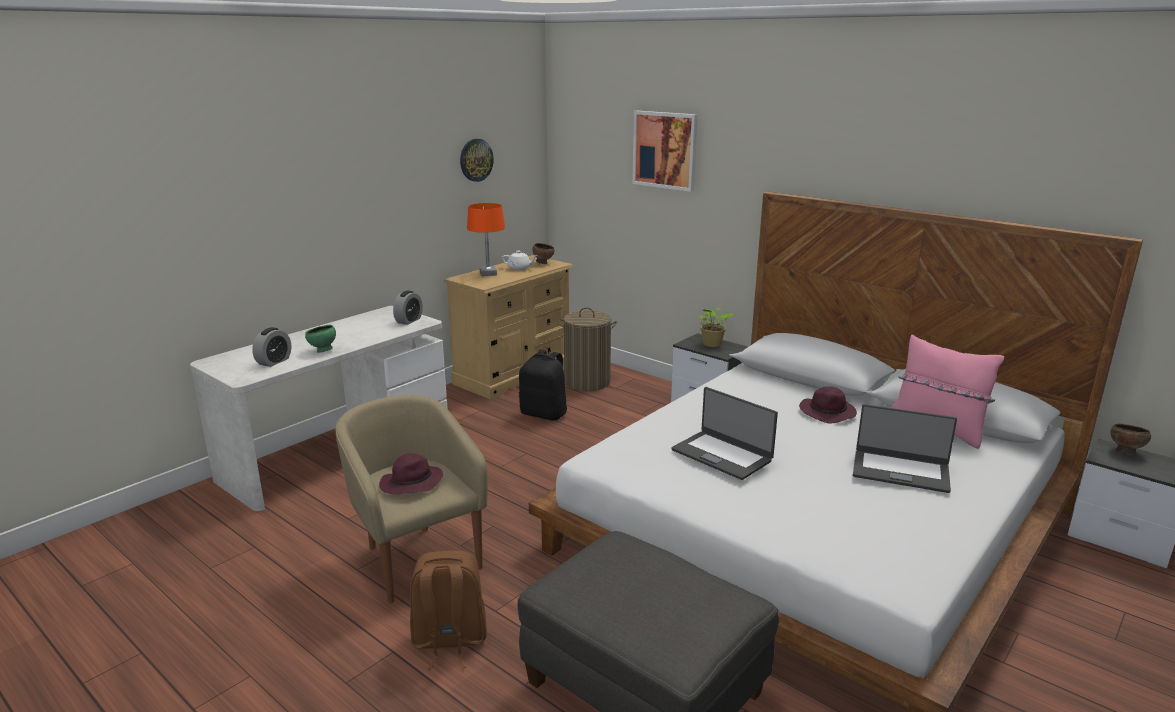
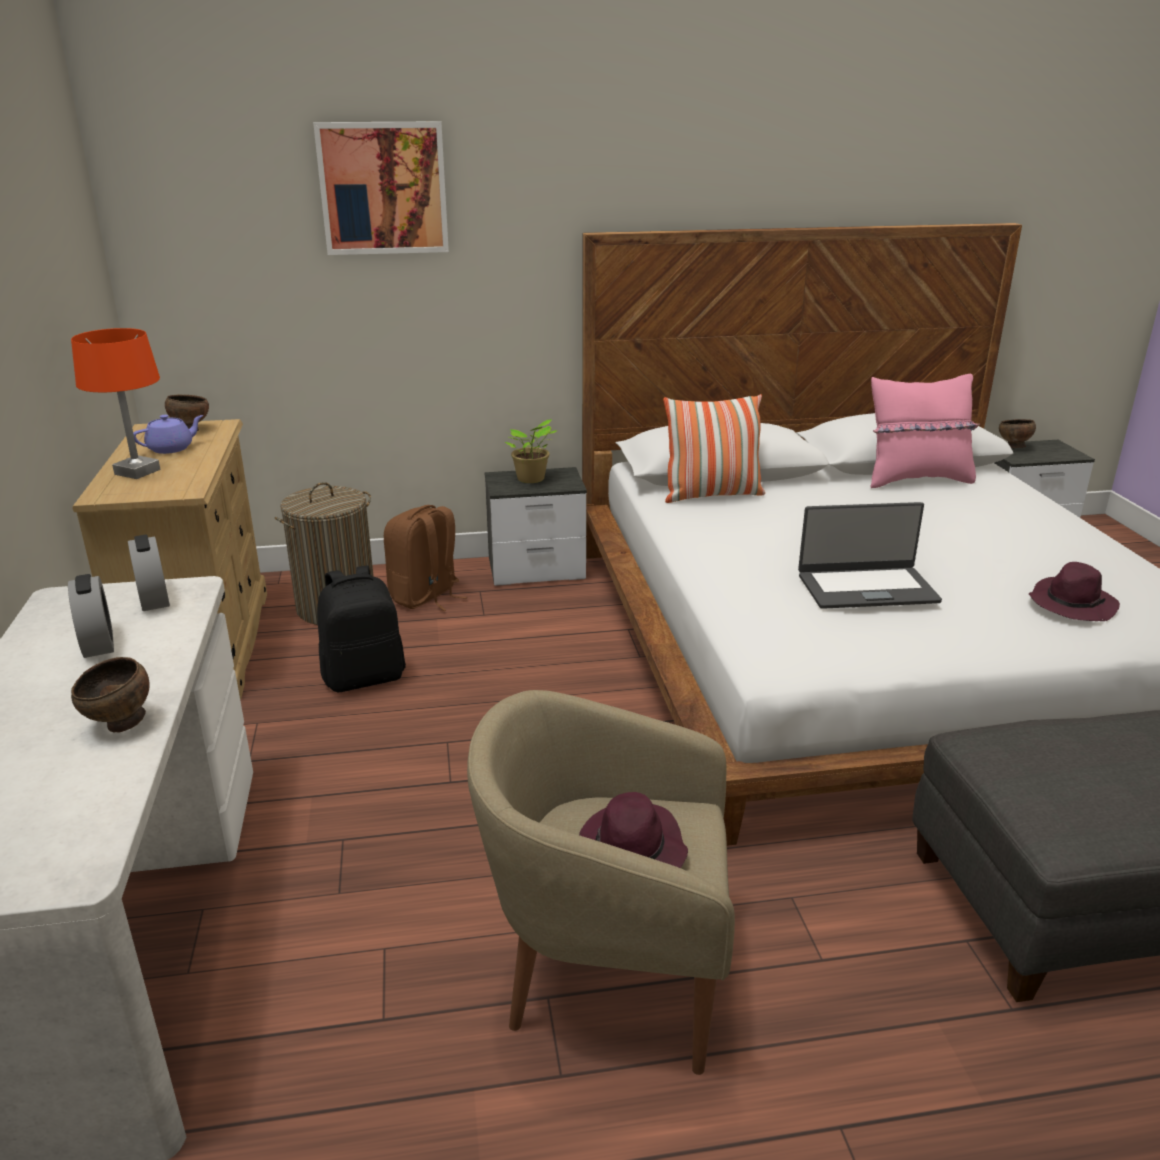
camera: 50 degrees left, 5 degrees up
(274, 361) = (59, 800): alarm clock -> alarm clock (98, 643)
(322, 351) = (121, 725): green bowl -> brown bowl
(449, 641) = (861, 1045): brown backpack -> brown backpack (426, 597)
(476, 160) = (43, 243): wall clock -> none
(519, 268) = (171, 448): white teapot -> purple teapot
(771, 384) = (711, 495): none -> pillow
(828, 413) = (821, 502): purple hat -> purple hat (1071, 604)
(900, 471) = (990, 528): laptop -> none

